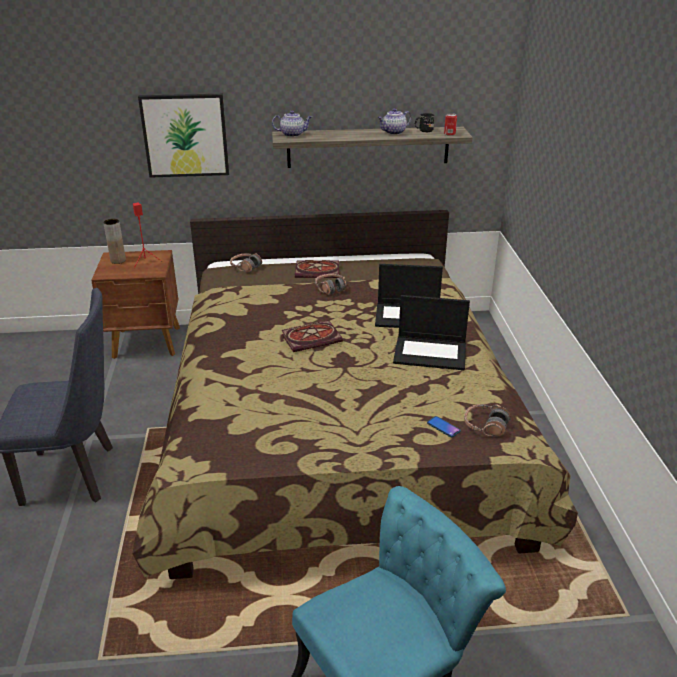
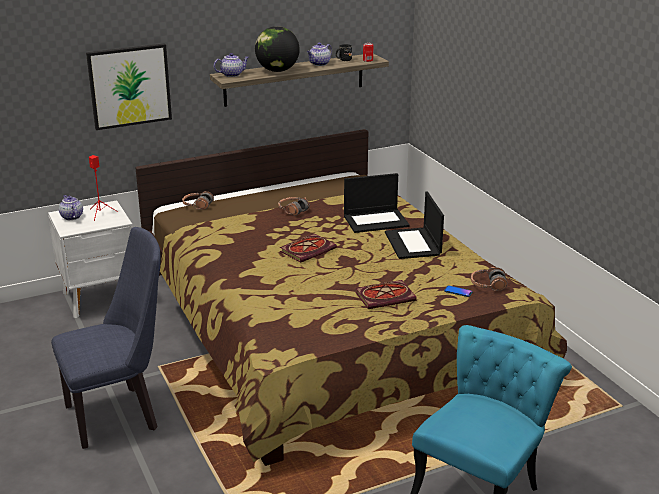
camera: 20 degrees left, 5 degrees down
(118, 260) = (71, 217): brown vase -> teapot
(147, 343) = (101, 299): brown nightstand -> white nightstand
(318, 271) = (268, 199): book -> book (386, 296)
(342, 135) = (277, 71): none -> globe
(431, 352) = (413, 244): laptop -> laptop turned 90 degrees clockwise

